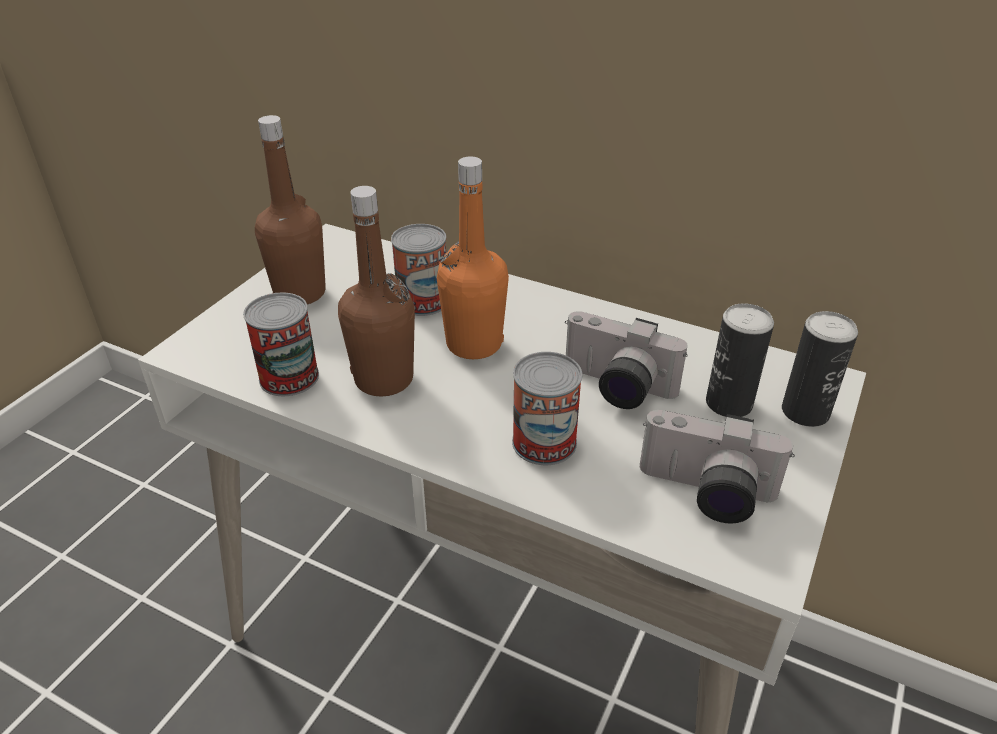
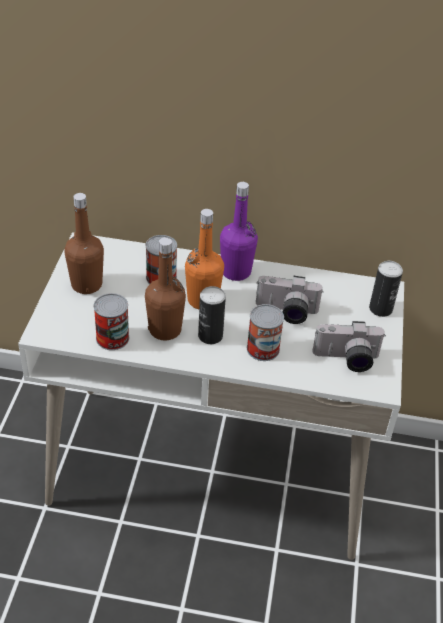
camera: 20 degrees left, 5 degrees up
(552, 310) = (236, 271): none -> purple bottle
(729, 403) = (344, 311): can -> can (210, 336)

